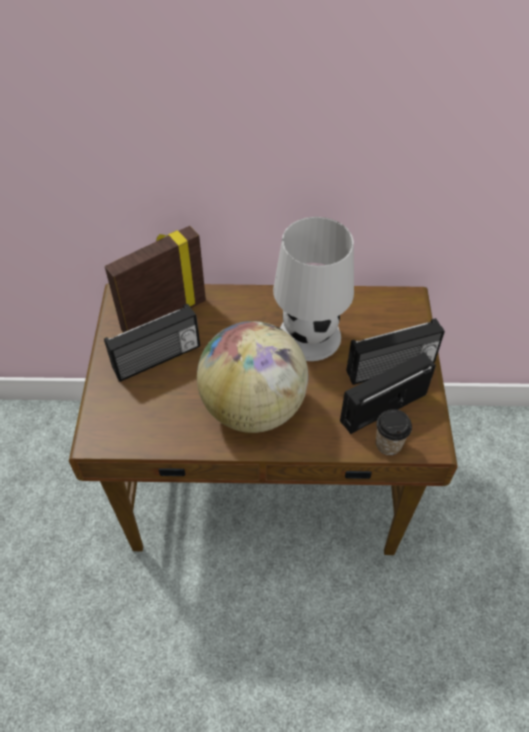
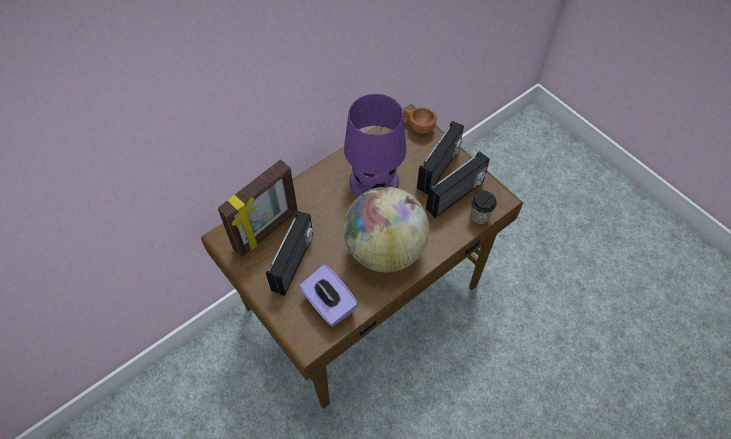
camera: 40 degrees left, 5 degrees up
(149, 418) = (329, 304): none -> purple tissue box
(163, 315) = (267, 231): picture frame -> picture frame turned 150 degrees counterclockwise
(310, 336) = (374, 181): white table lamp -> purple table lamp
(382, 406) = (456, 196): radio -> radio turned 150 degrees counterclockwise
(410, 313) = (418, 126): none -> brown cup

